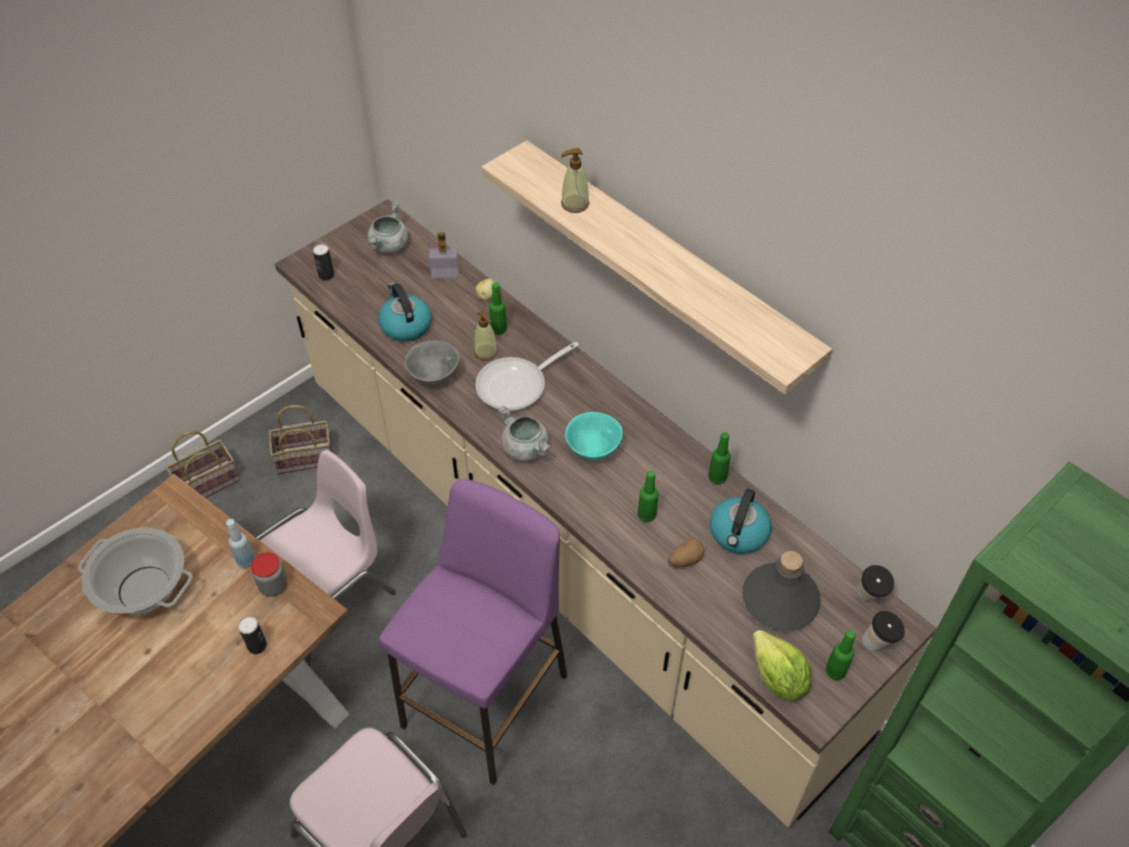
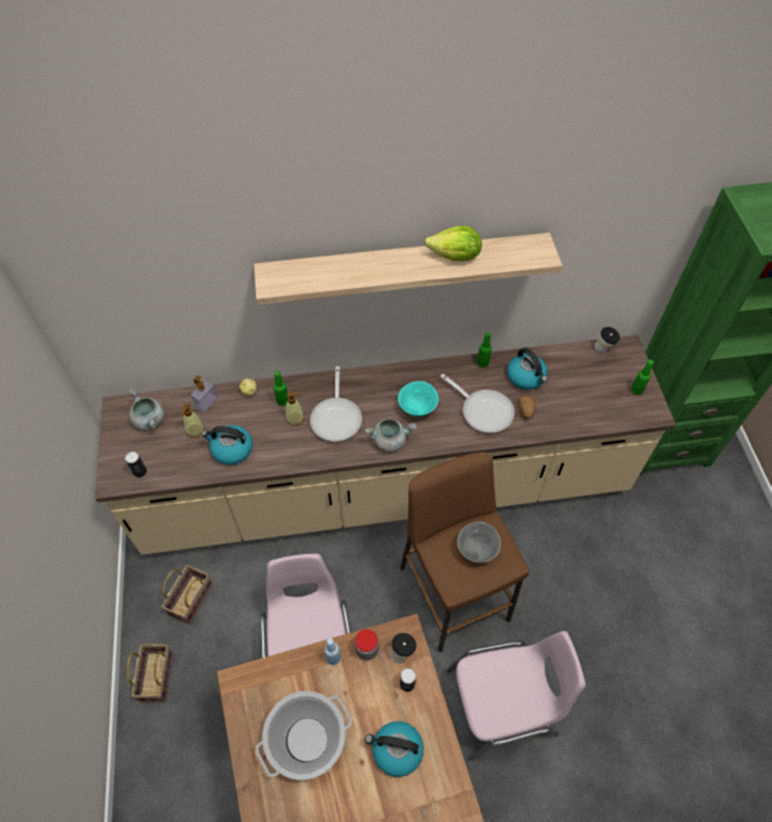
camera: 55 degrees left, 5 degrees up
(176, 676) = (396, 750): none -> kettle
(433, 375) = (289, 457): grey bowl -> grey bowl (475, 549)
(486, 699) = (453, 592): purple stool -> brown stool
(574, 204) = (338, 272): soap dispenser -> soap dispenser (195, 430)
(646, 515) = (483, 410): green bottle -> frying pan
(778, 678) = (626, 416): lettuce -> lettuce (455, 257)
(779, 600) = (580, 386): grey bottle -> none
(878, 644) = (632, 362): cup -> cup (402, 653)

